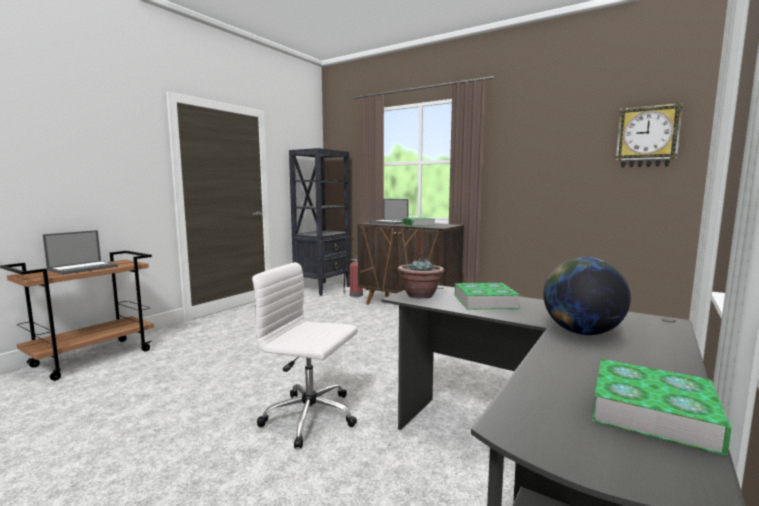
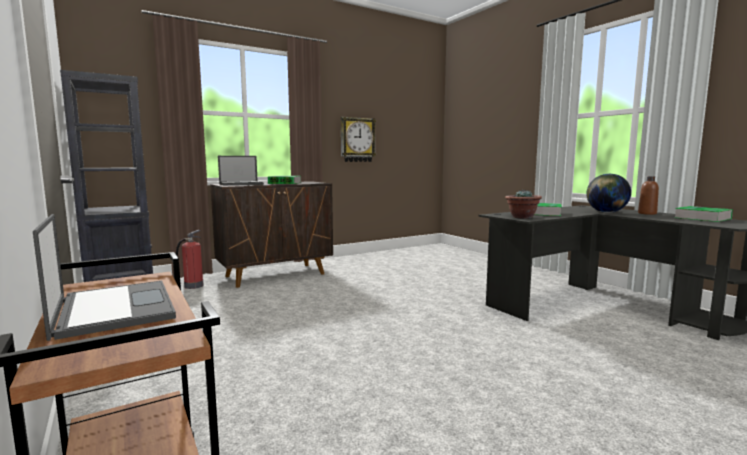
camera: 65 degrees left, 0 degrees up
(311, 417) = (499, 345): white office chair -> none
(636, 361) = (647, 213): none -> brown bottle
(647, 137) = (418, 113): wall clock -> wall clock (357, 140)

